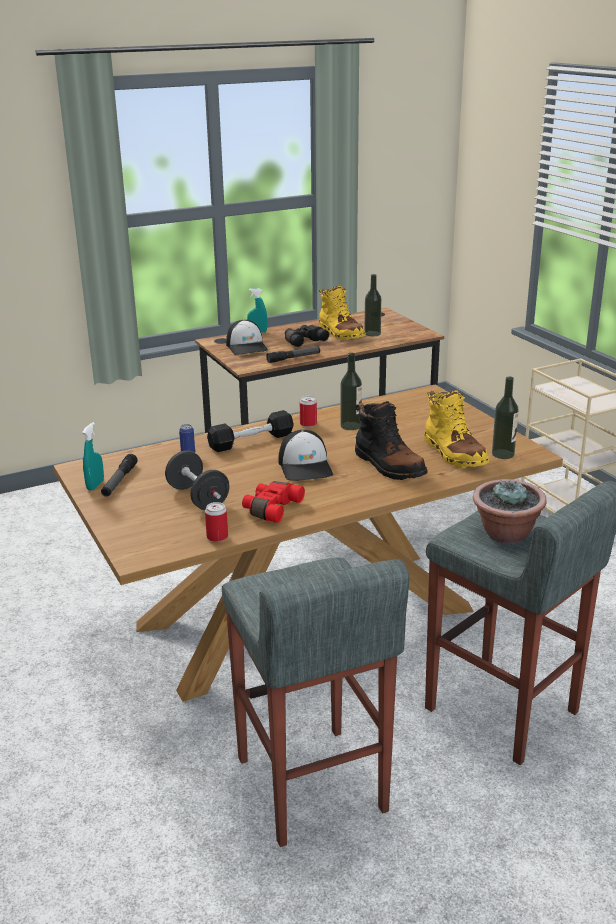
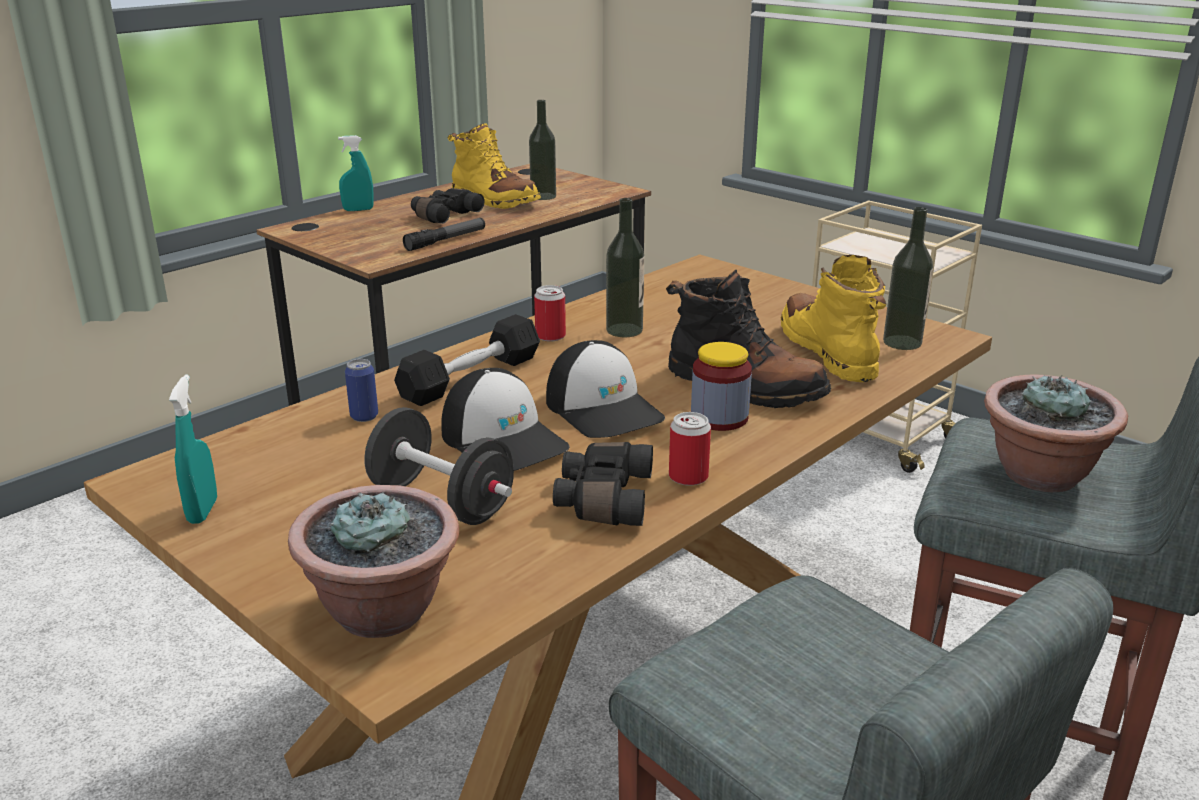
camera: 20 degrees left, 0 degrees up
(119, 481) = (252, 493): flashlight -> none
(146, 537) = (384, 611): none -> potted plant
(217, 537) = (539, 580): can -> can (688, 477)
(247, 347) = (356, 231): cap -> cap (504, 440)
(271, 509) = (602, 499): red binoculars -> black binoculars
(360, 480) = (719, 418): none -> jar
(454, 453) = (828, 352): yellow boot -> yellow boot turned 150 degrees counterclockwise

